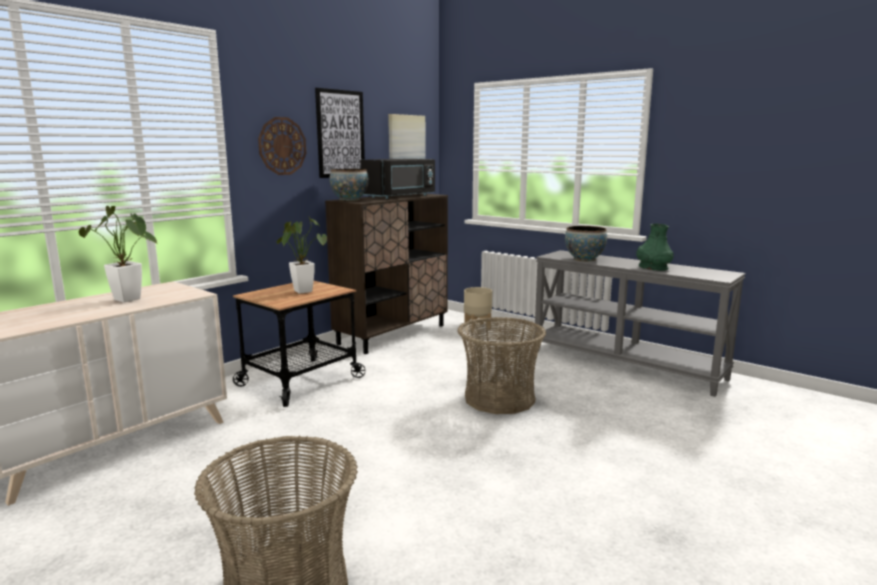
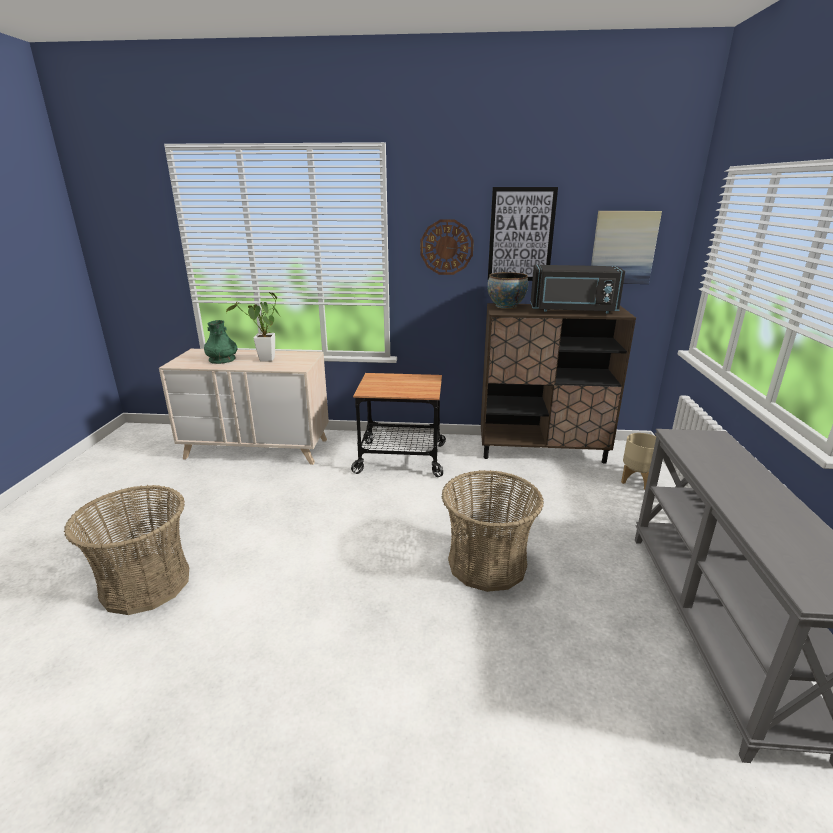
camera: 55 degrees right, 10 degrees up
(302, 290) = (407, 384): potted plant -> none
(584, 259) = (704, 458): bowl -> none
(653, 268) = (760, 517): green vase -> green vase (222, 359)

